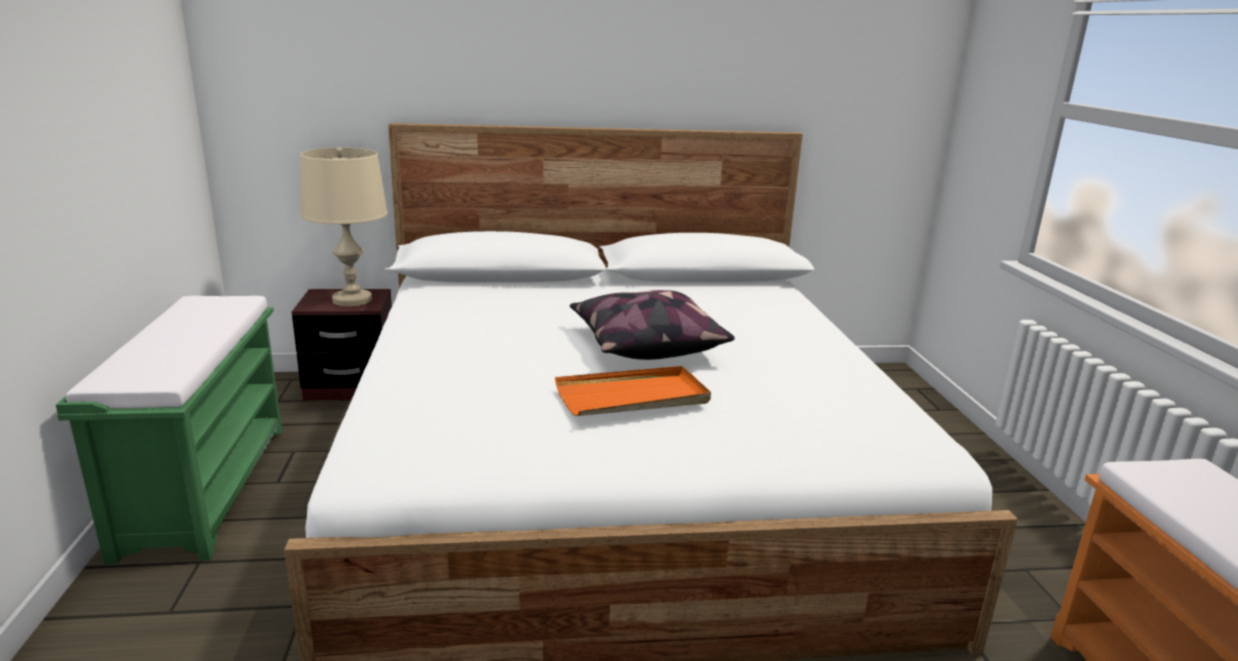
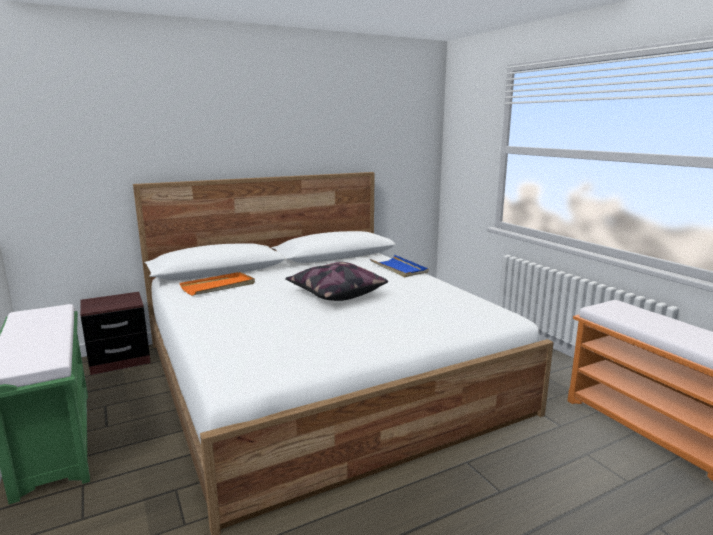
camera: 20 degrees left, 5 degrees down
(352, 300) = (118, 301): beige table lamp -> none
(633, 397) = (354, 318): orange tray -> orange tray (219, 286)
(795, 315) = (399, 268): none -> blue tray

